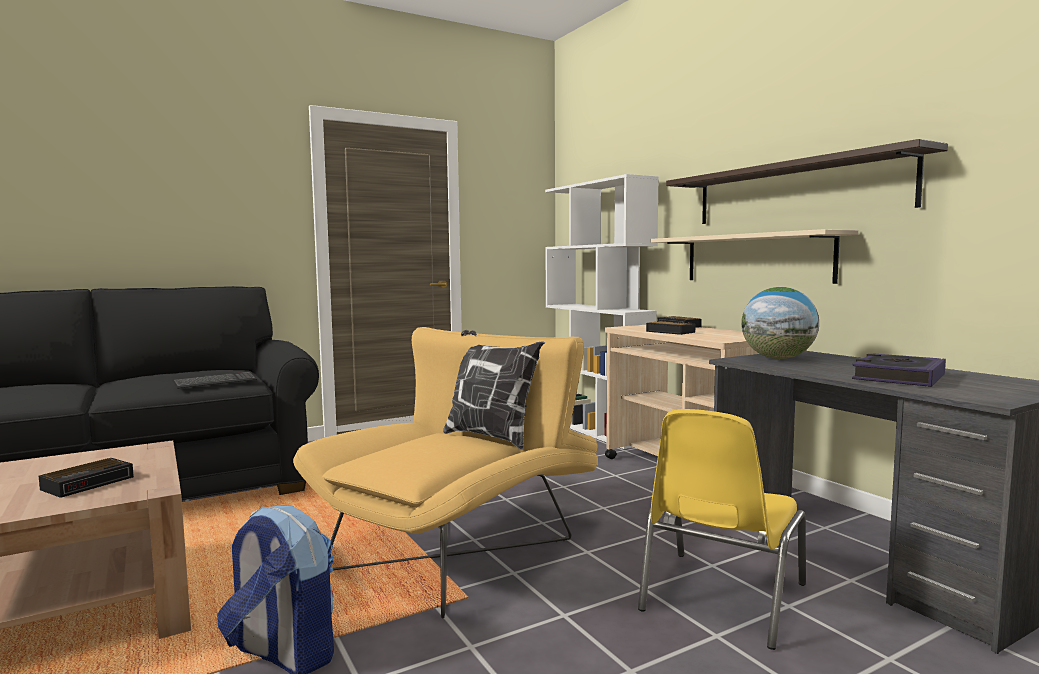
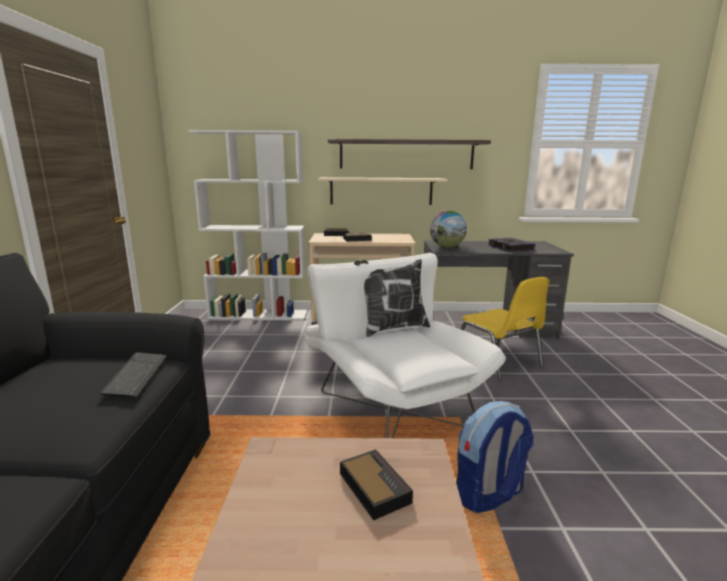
camera: 60 degrees left, 10 degrees up
(462, 546) = (391, 402): yellow armchair -> white armchair

